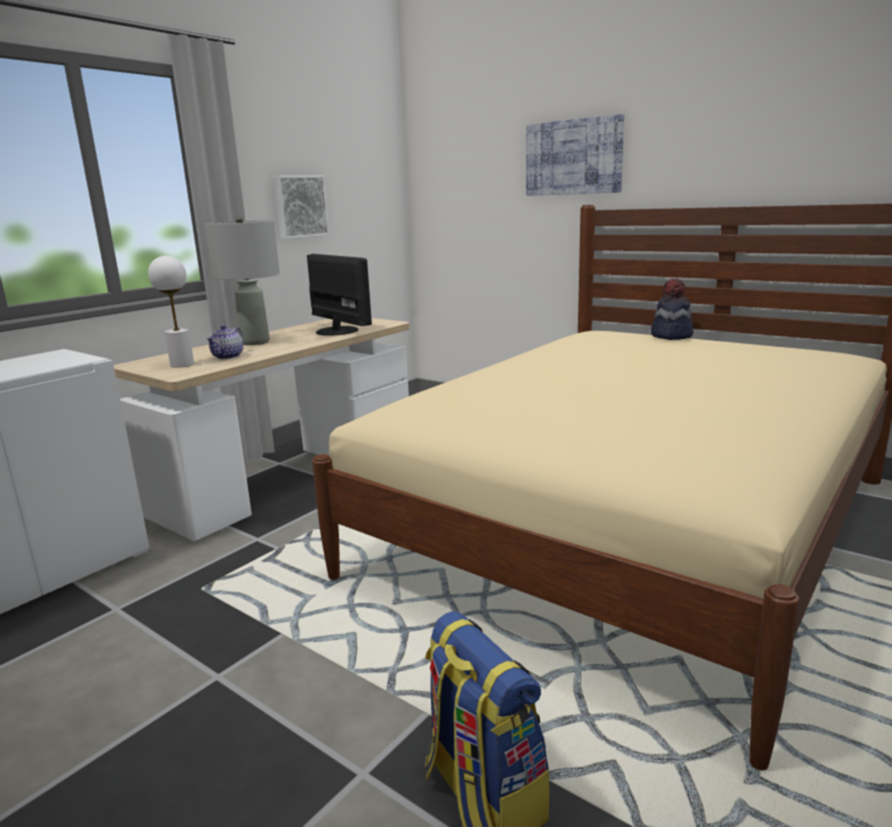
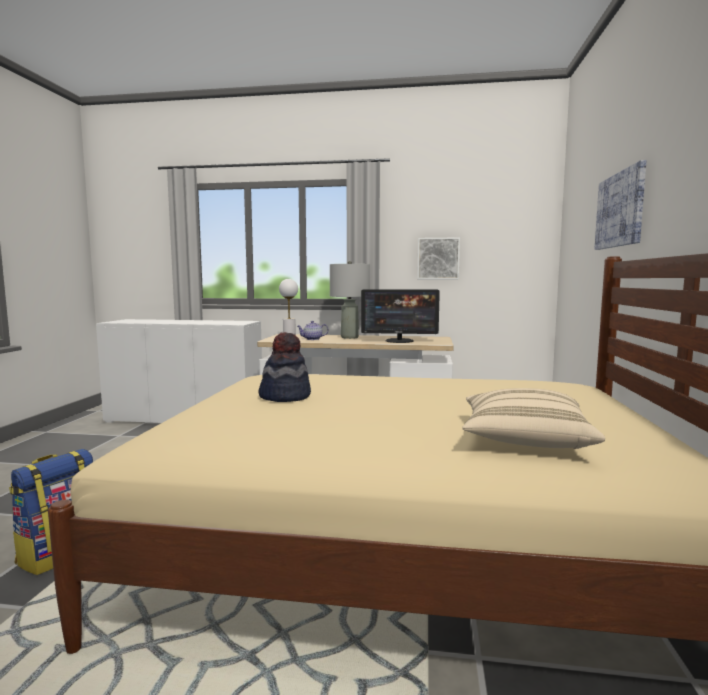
camera: 60 degrees right, 10 degrees down
(338, 331) = (399, 341): monitor -> monitor turned 75 degrees clockwise
(670, 336) = (601, 401): hat -> hat (285, 396)
(777, 368) = (524, 440): none -> beige pillow

